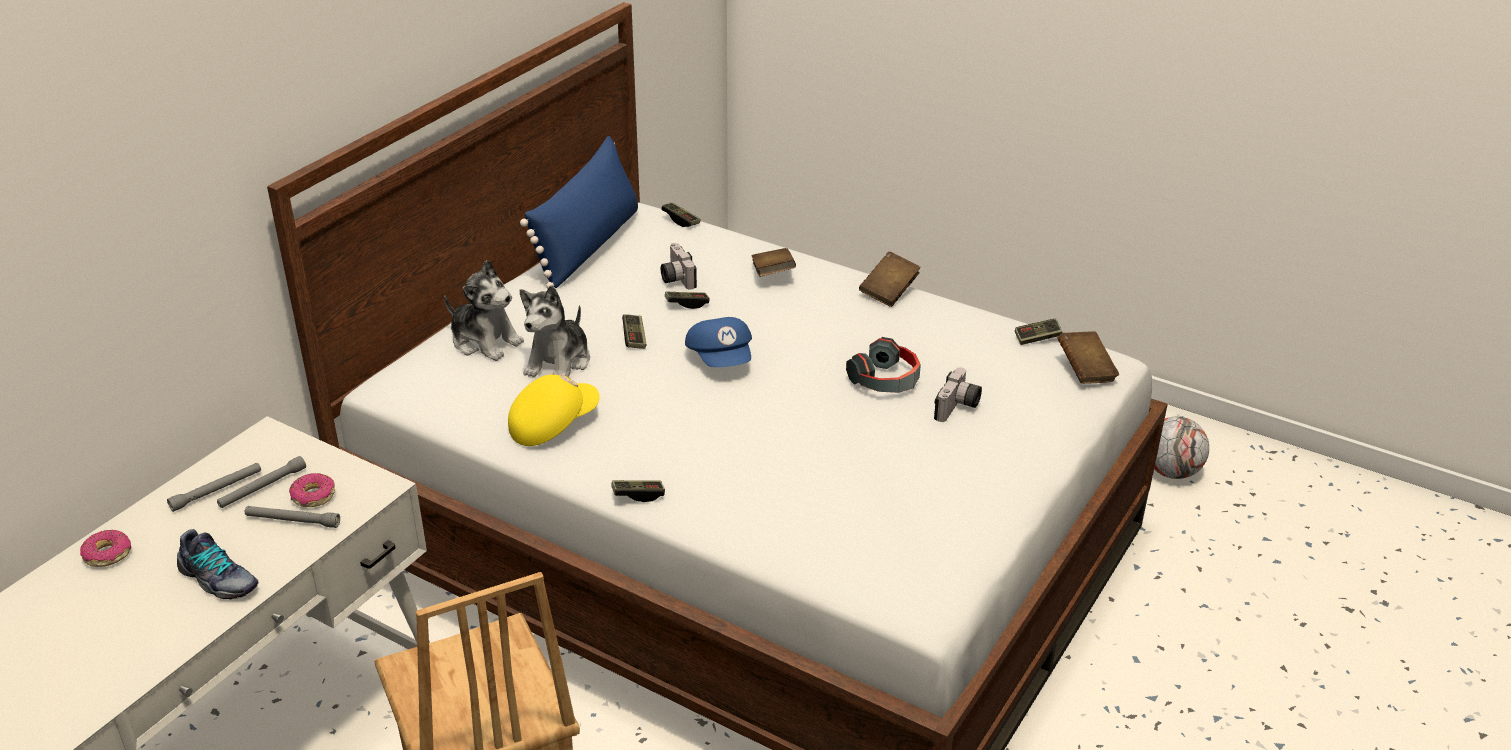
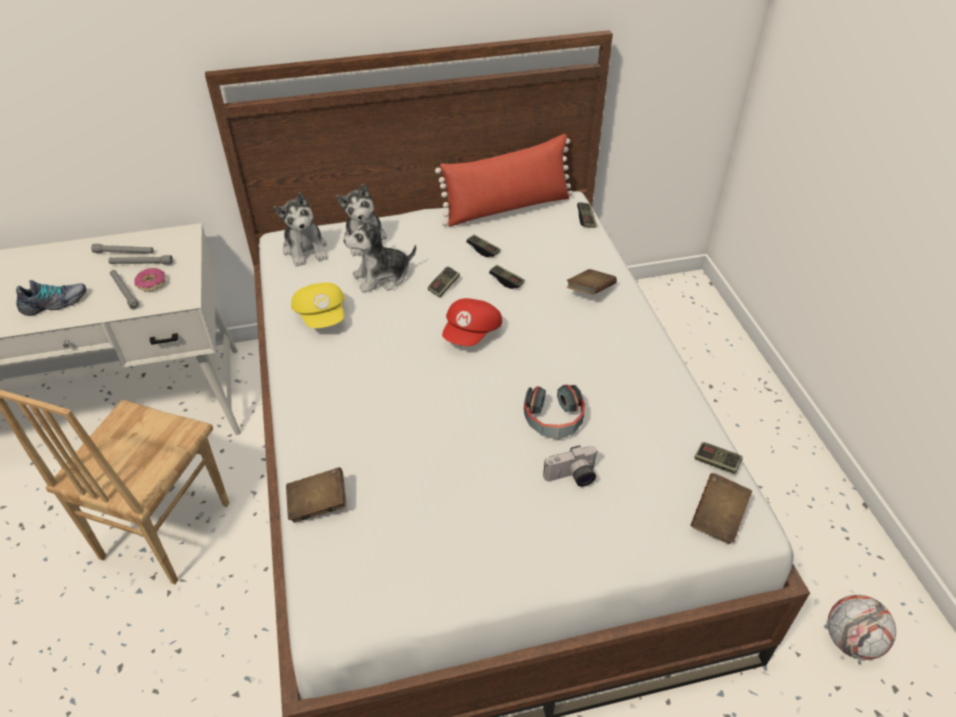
camera: 45 degrees right, 10 degrees up
(107, 554) = (43, 258): donut -> none
(218, 580) = (55, 304): shoe -> shoe turned 105 degrees counterclockwise
(431, 382) = (305, 249): none -> plush toy
(553, 424) = (322, 316): yellow cap -> yellow cap turned 60 degrees clockwise
(588, 245) = (507, 208): blue pillow -> red pillow
(638, 495) = (296, 395): game controller -> game controller (483, 250)
(675, 278) = (525, 259): camera -> none
(721, 359) = (472, 333): blue cap -> red cap
(889, 291) = (654, 352): brown book -> brown book (318, 504)

